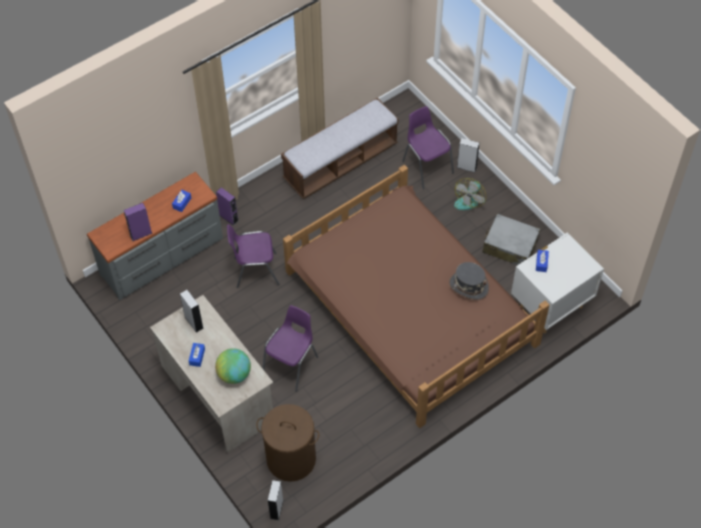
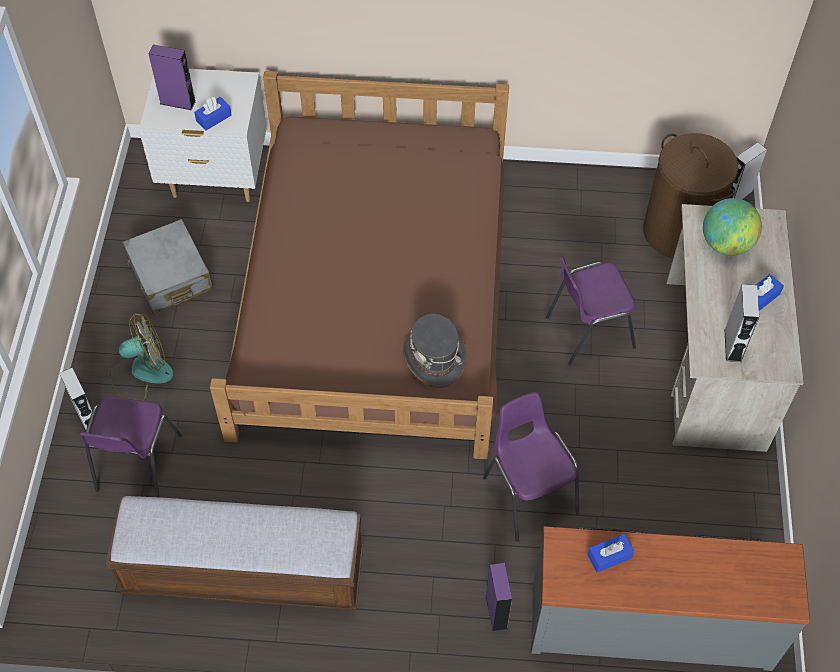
camera: 140 degrees left, 0 degrees up
(141, 234) = (716, 550): purple speaker -> purple speaker (178, 102)
(255, 270) = (528, 493): purple chair -> purple chair turned 150 degrees counterclockwise
(468, 286) = (307, 199): grey hat -> grey hat (434, 358)

